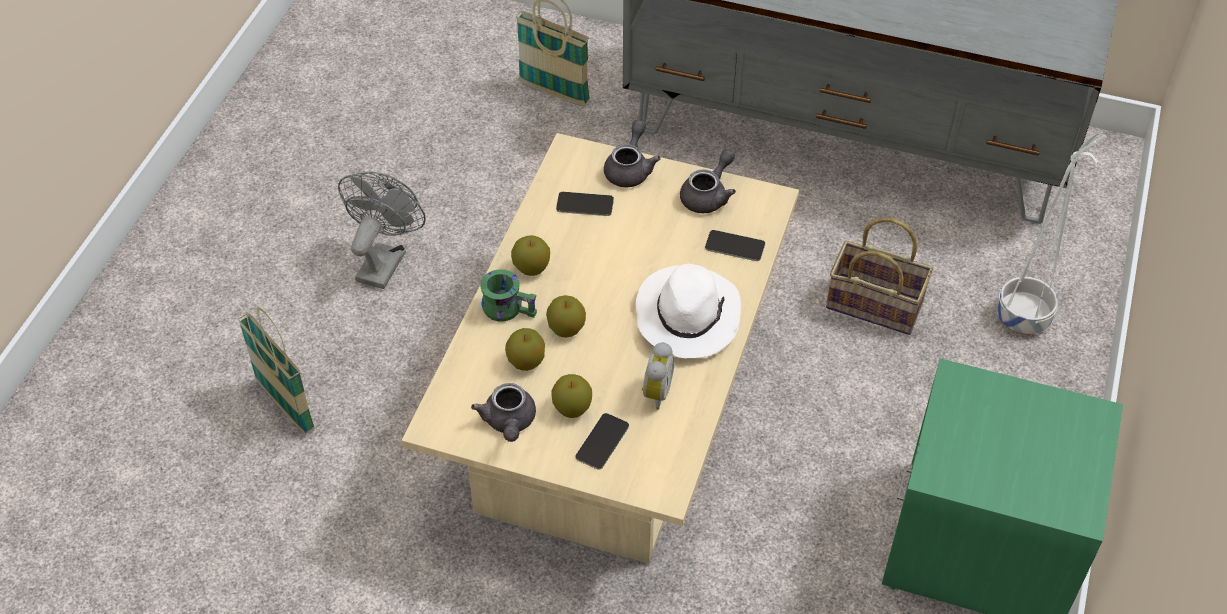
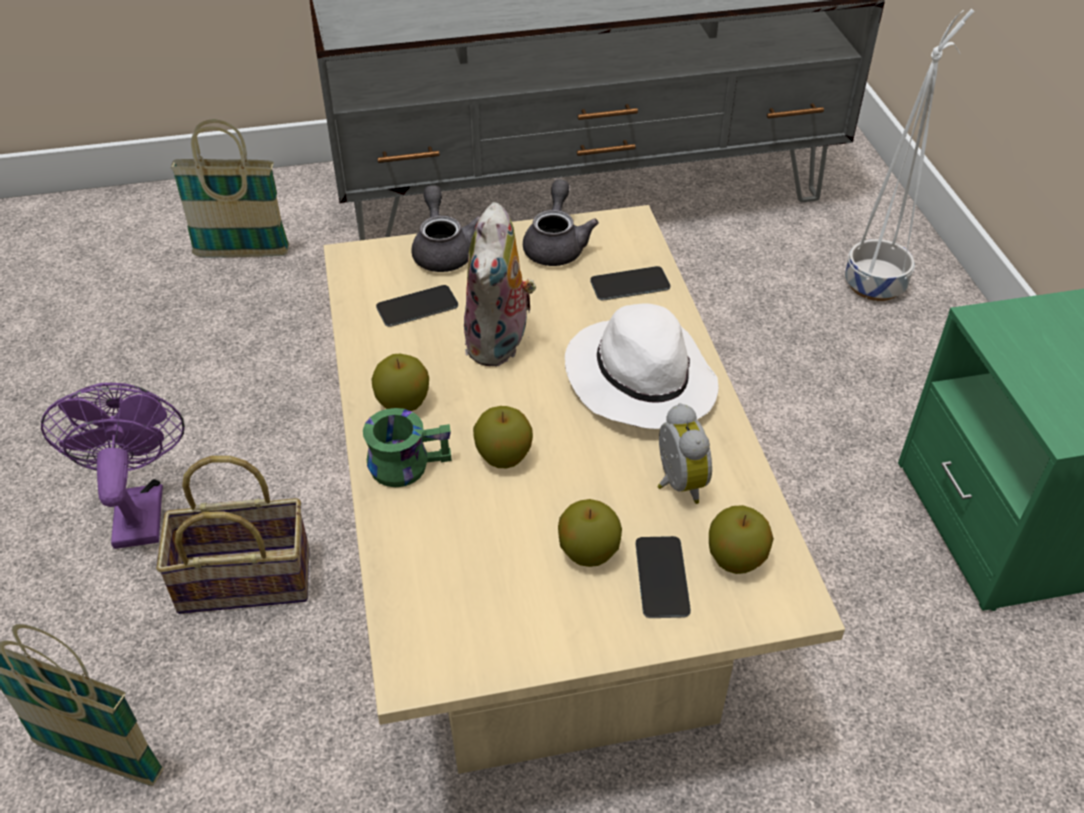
camera: 30 degrees left, 5 degrees down
(384, 260) = (138, 508): grey fan -> purple fan
(509, 423) = (518, 612): grey teapot -> none
(526, 361) = (482, 520): apple -> apple (736, 559)
(618, 253) = (500, 344): none -> plush toy
(877, 304) = (735, 327): basket -> basket (248, 577)

